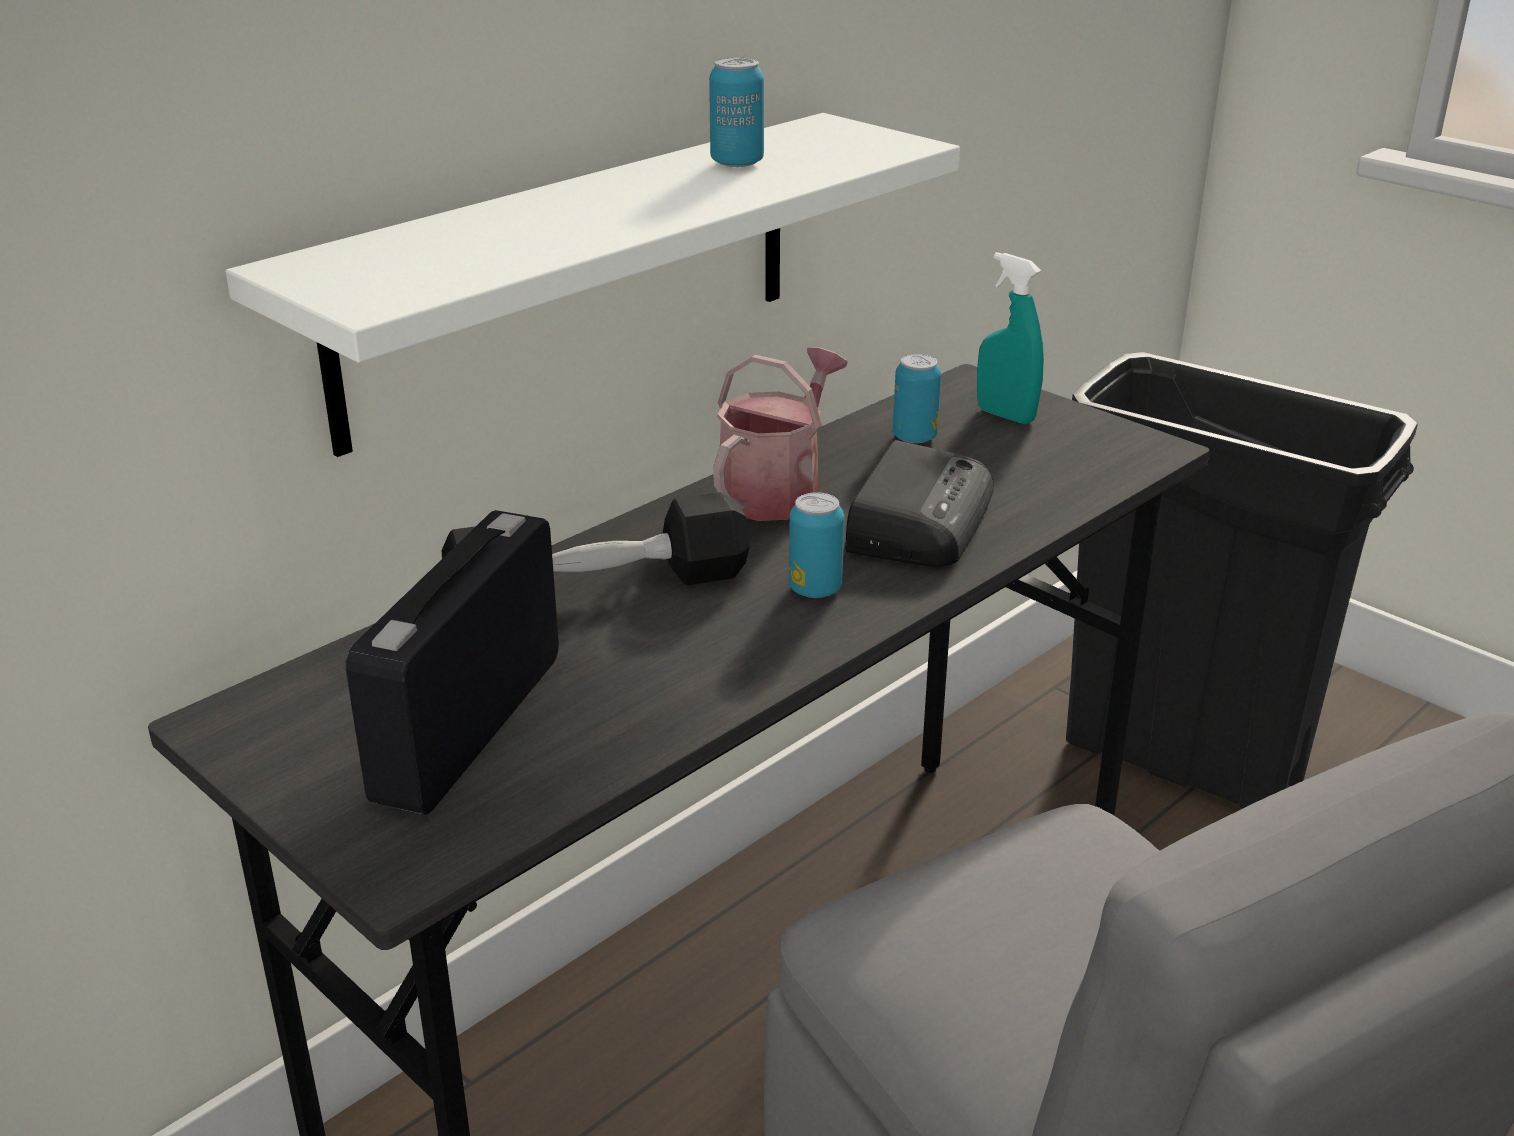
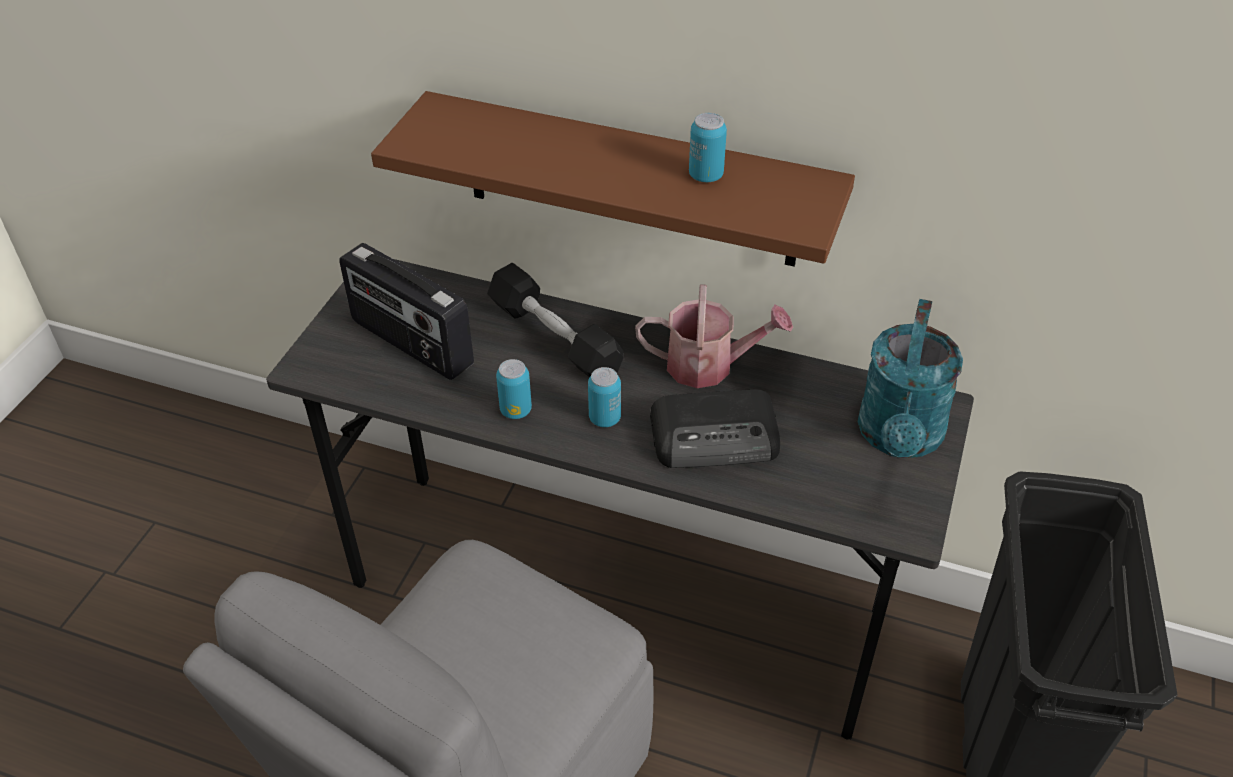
camera: 65 degrees right, 15 degrees up
(467, 726) = (410, 344): radio -> radio turned 135 degrees counterclockwise
(573, 276) = (630, 181): white shelf -> brown shelf
(914, 437) = (828, 403): can -> can (516, 410)
(1005, 415) = (899, 438): turquoise spray bottle -> turquoise watering can

